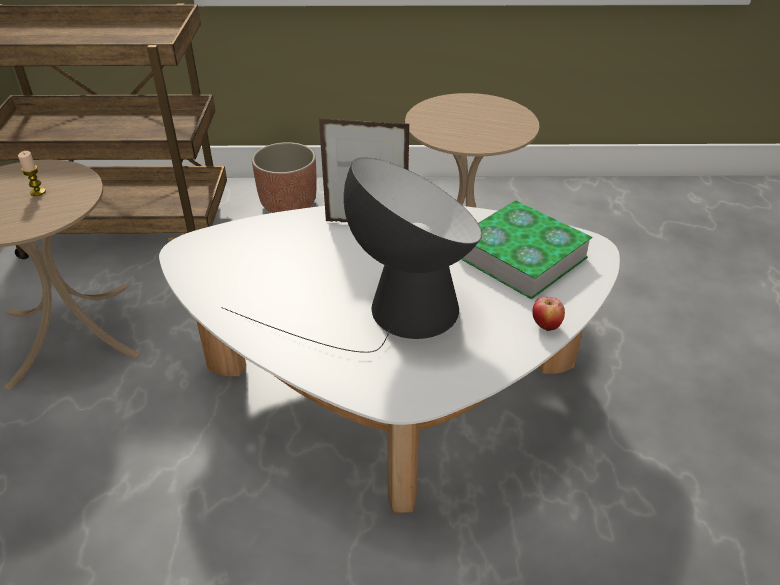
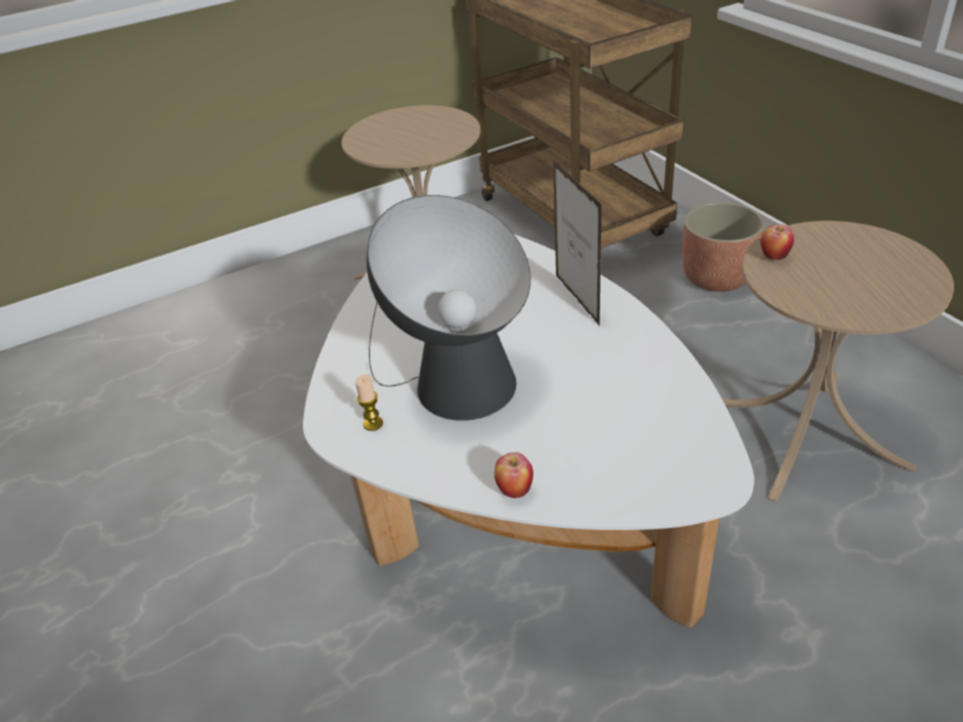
camera: 65 degrees right, 0 degrees up
(38, 192) = (424, 134): candle -> candle (373, 424)
(433, 132) = (774, 256): none -> apple
(521, 256) = (629, 426): book -> none

